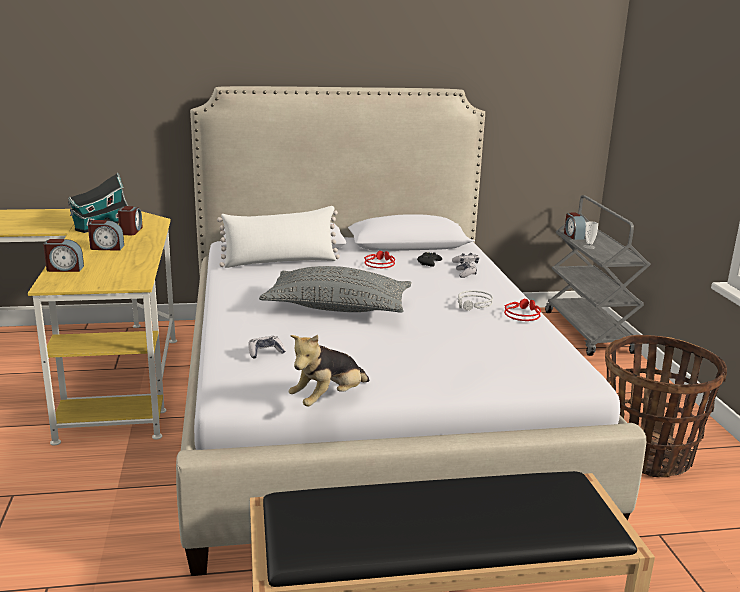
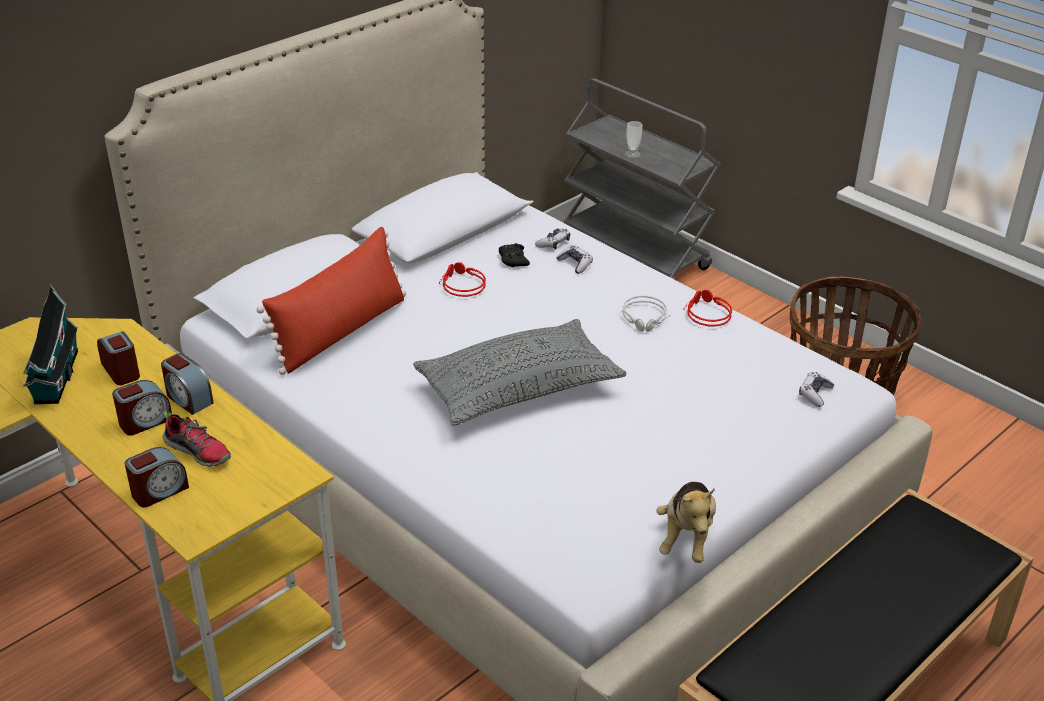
camera: 35 degrees left, 15 degrees up
(108, 262) = (199, 451): none -> shoe
(265, 352) = (546, 503): game controller -> game controller (815, 394)
(280, 262) = (341, 331): white pillow -> red pillow
(573, 236) = (596, 138): alarm clock -> alarm clock (188, 399)

